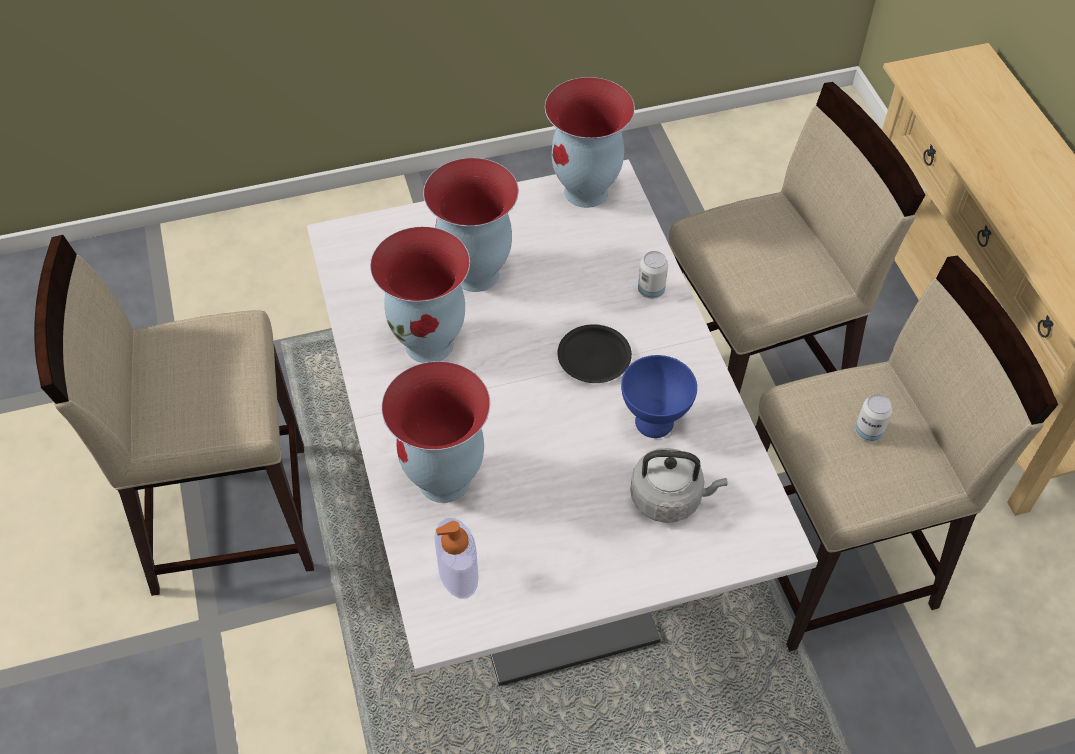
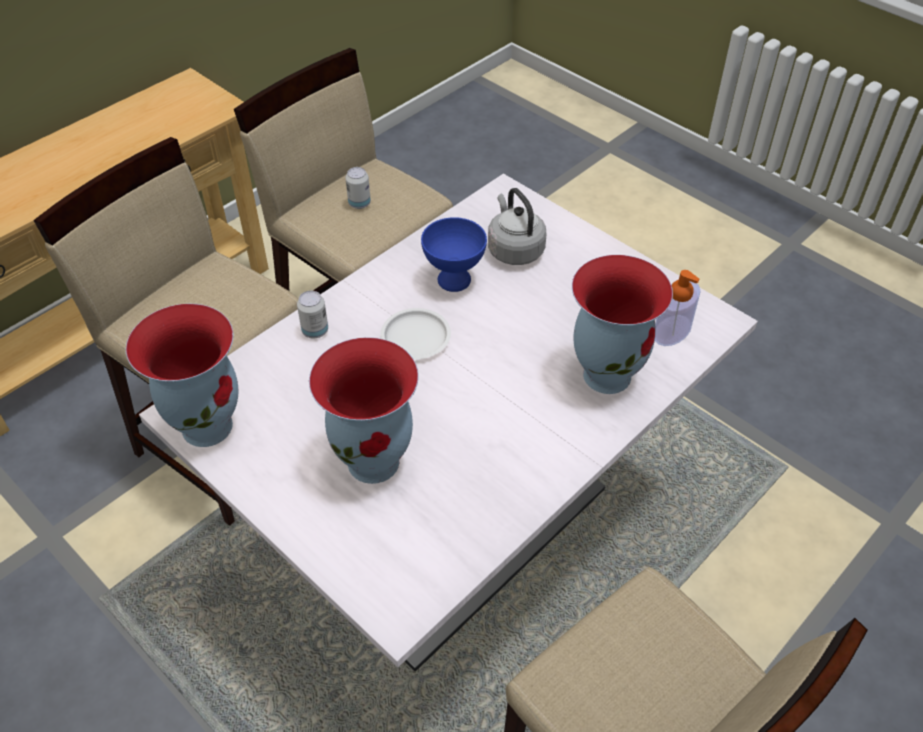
camera: 120 degrees left, 5 degrees down
(431, 343) = (481, 454): vase -> none
(594, 358) = (416, 337): black plate -> white plate

